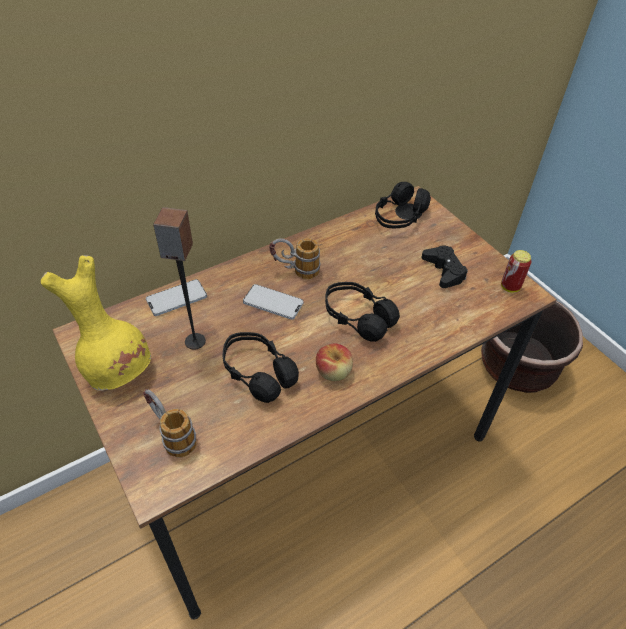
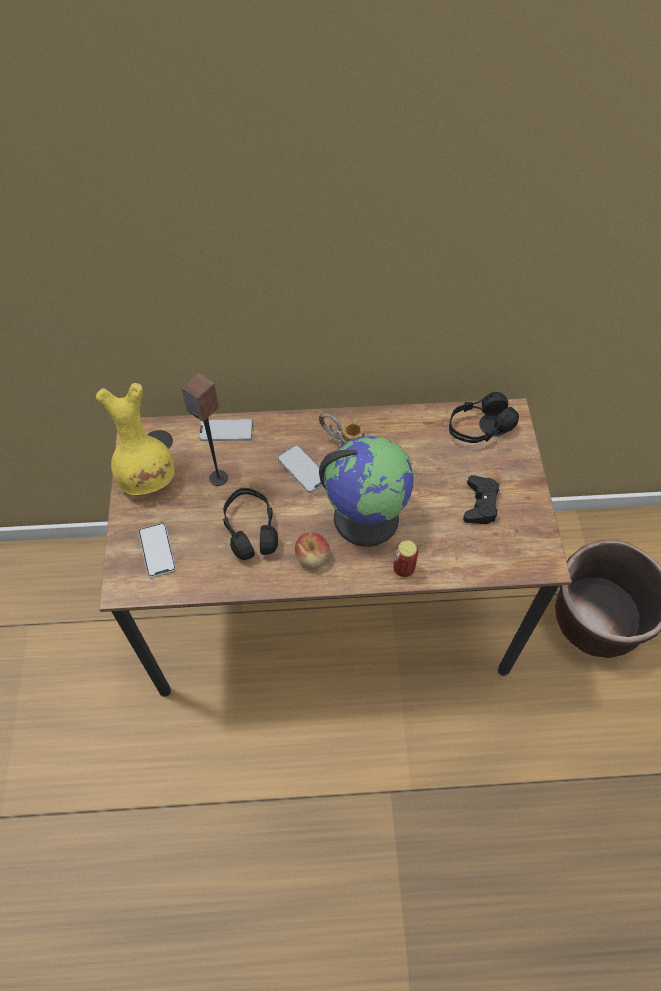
camera: 30 degrees right, 10 degrees up
(171, 434) = (157, 550): mug -> phone
(357, 318) = (366, 516): black headphones -> globe
(510, 287) = (533, 549): can -> can (403, 569)

